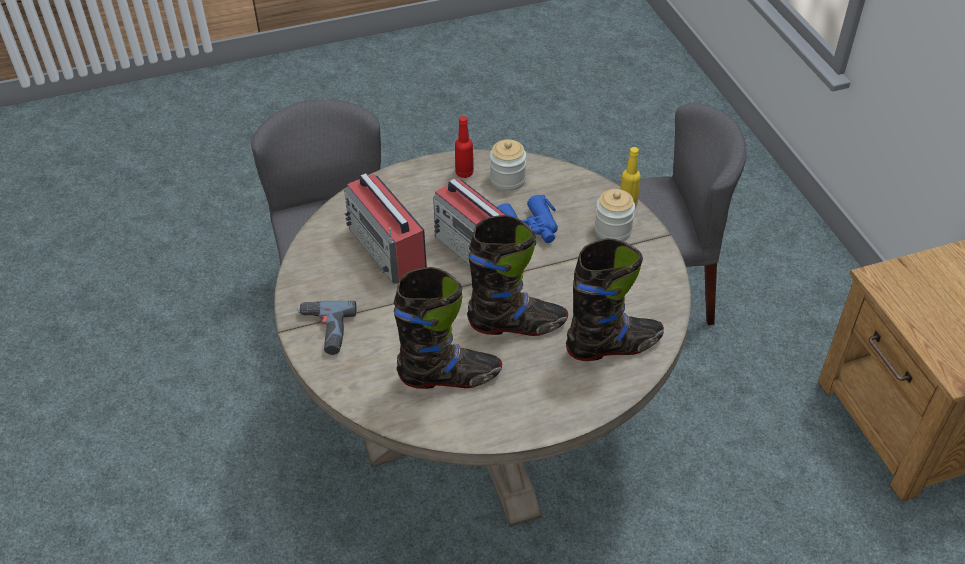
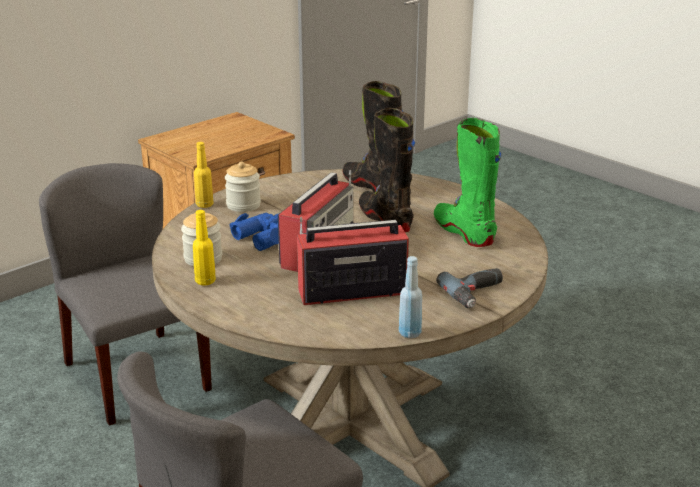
camera: 115 degrees left, 20 degrees down
(297, 263) = (410, 333): none -> blue bottle
(388, 251) = (350, 291): radio -> radio turned 135 degrees counterclockwise
(450, 377) = (464, 232): black boot -> green boot
(464, 173) = (205, 281): red bottle -> yellow bottle

